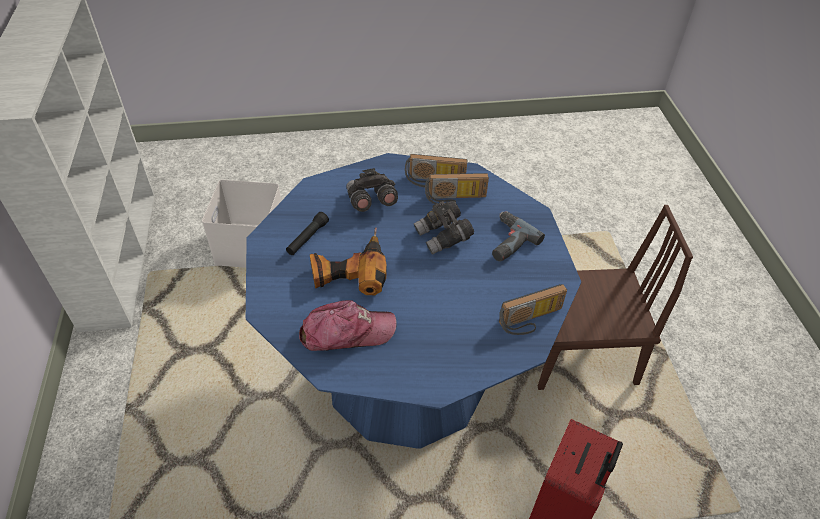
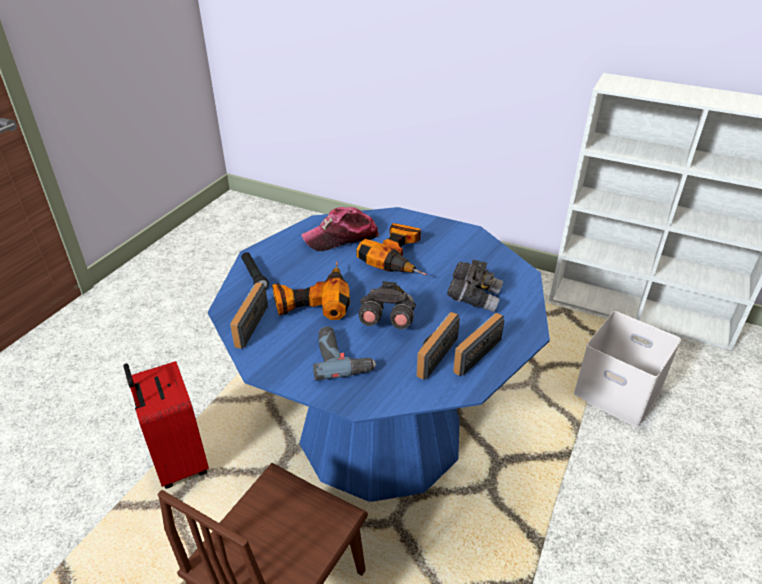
camera: 125 degrees right, 10 degrees down
(307, 238) = (454, 250): black flashlight -> black flashlight (254, 276)
(346, 332) = (341, 237): cap -> cap turned 45 degrees clockwise
(462, 296) = (312, 300): none -> power drill

